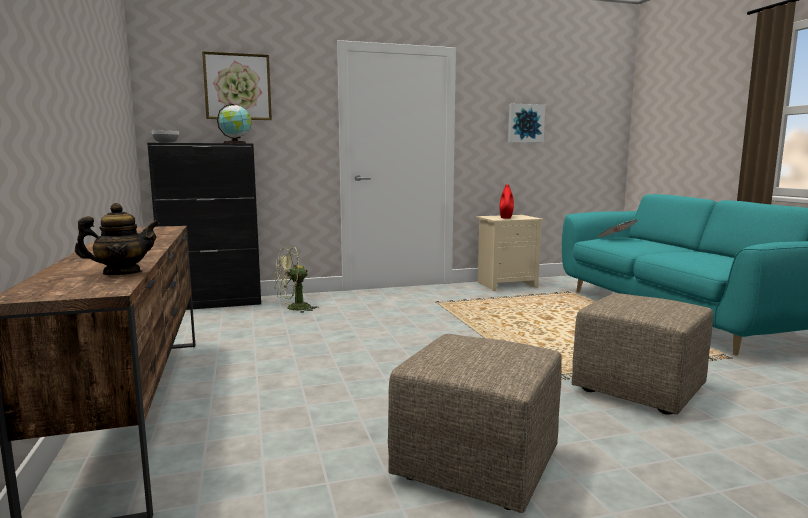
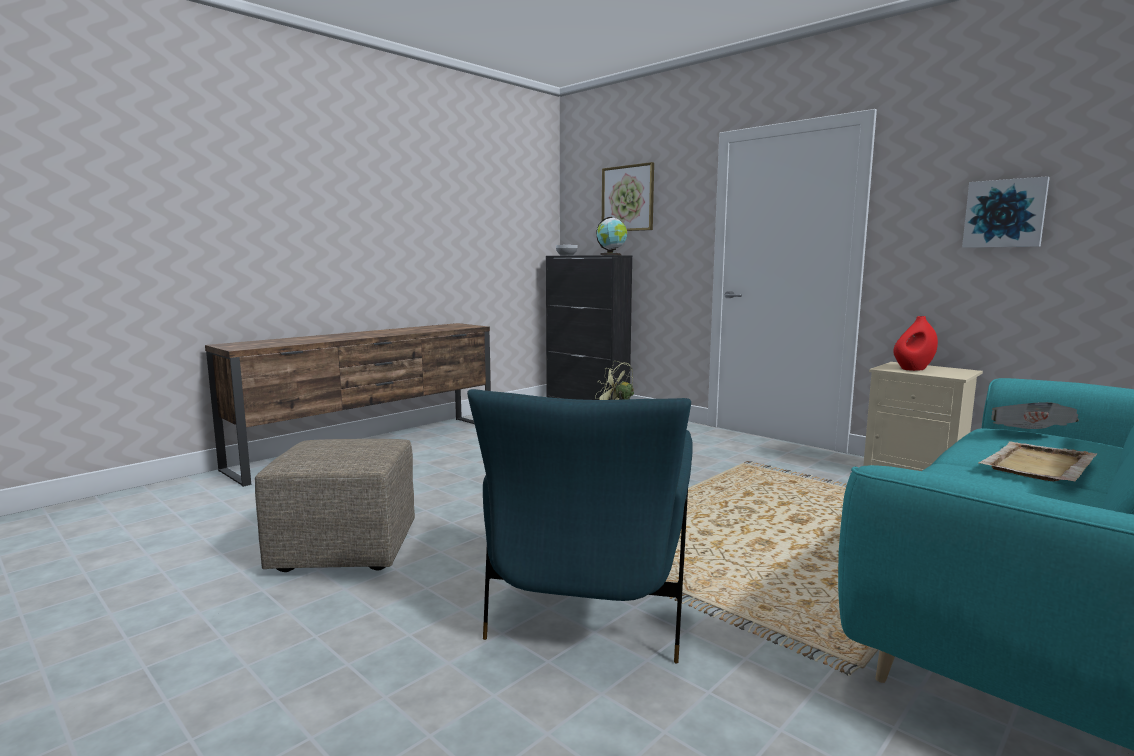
camera: 60 degrees right, 0 degrees up
(122, 273) = (286, 343): teapot -> none
(639, 390) = (592, 603): beige ottoman -> blue armchair
(667, 247) = (1037, 465): none -> beige tray

